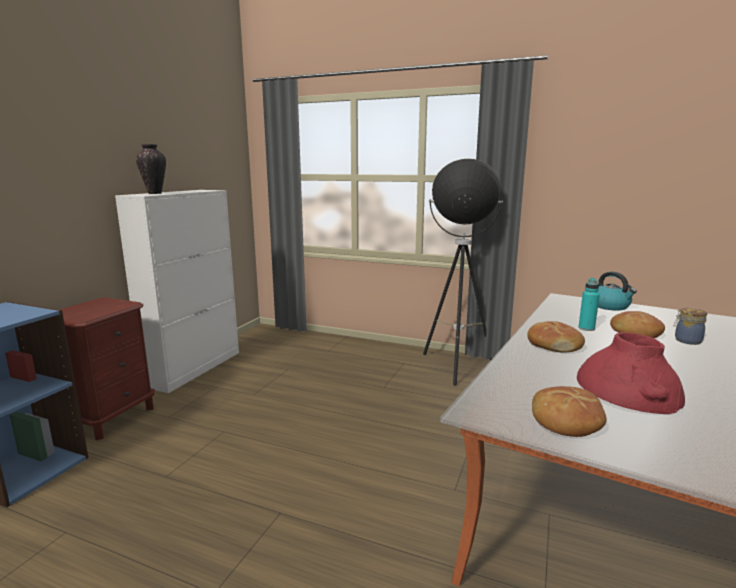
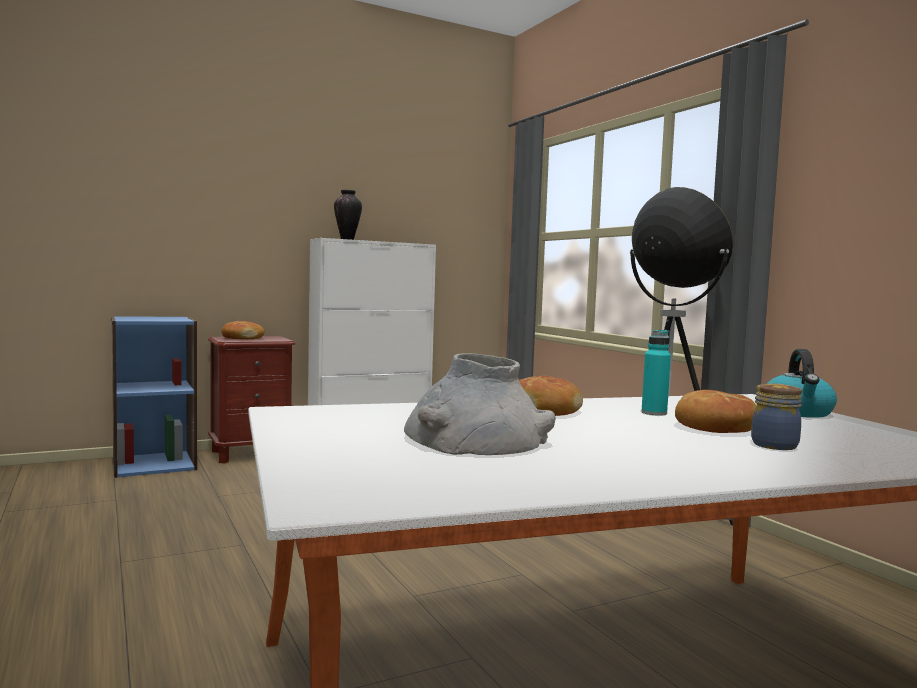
camera: 40 degrees right, 10 degrees down
(565, 421) = (327, 430): bread -> bread (242, 338)
(628, 390) = (477, 438): red vase -> grey vase

